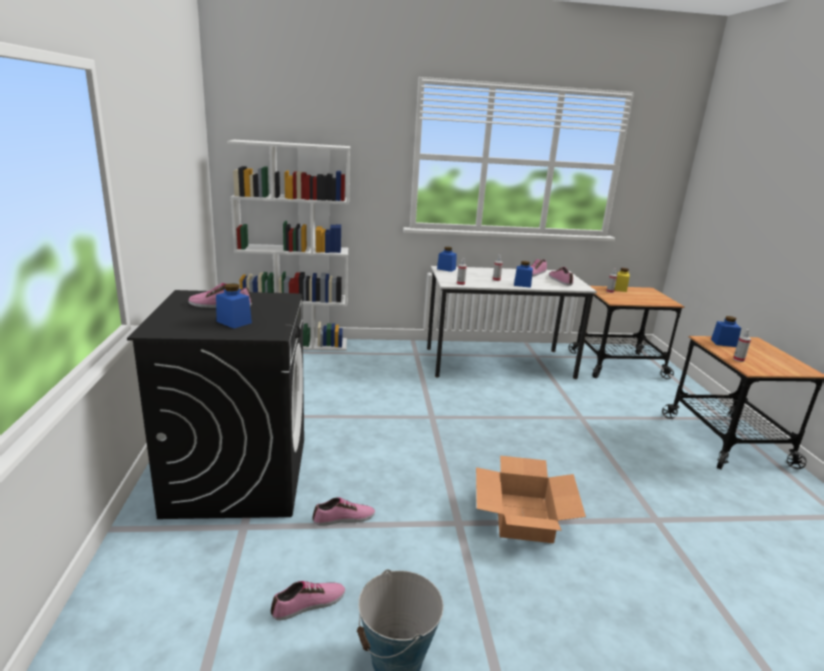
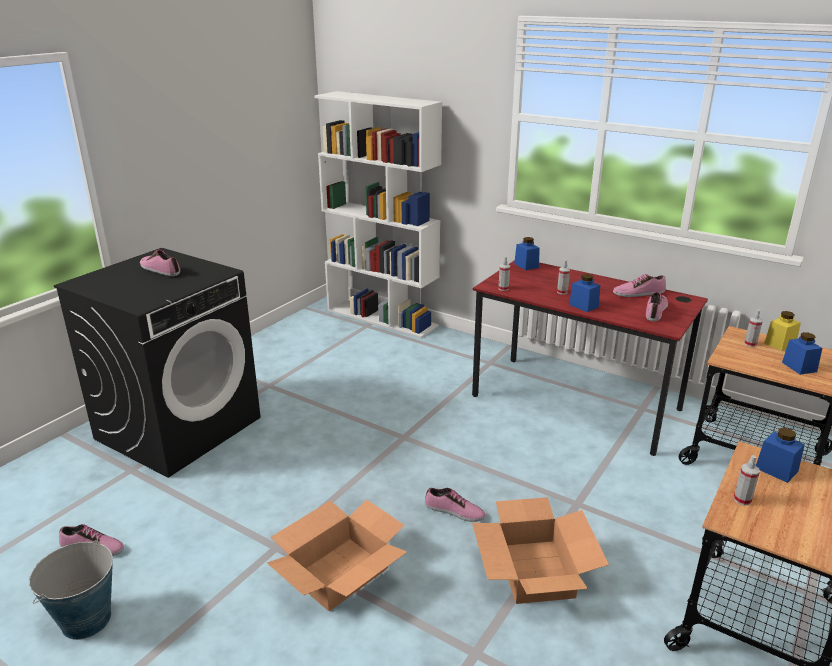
camera: 40 degrees right, 5 degrees up
(234, 322) = (137, 288): blue jar -> blue jar (799, 367)
(344, 518) = (199, 497): shoe -> shoe (454, 511)
(499, 363) = (575, 402): white desk -> red desk
(616, 462) = (535, 571): none -> cardboard box

